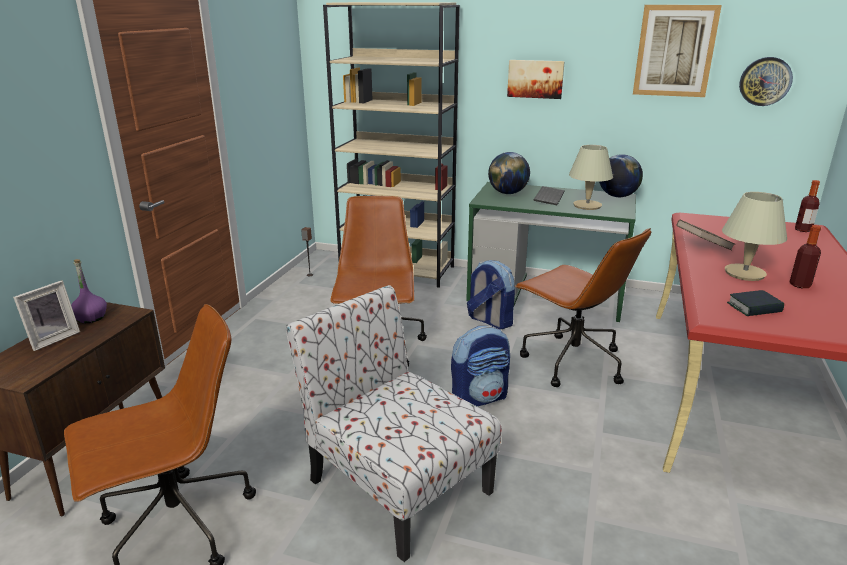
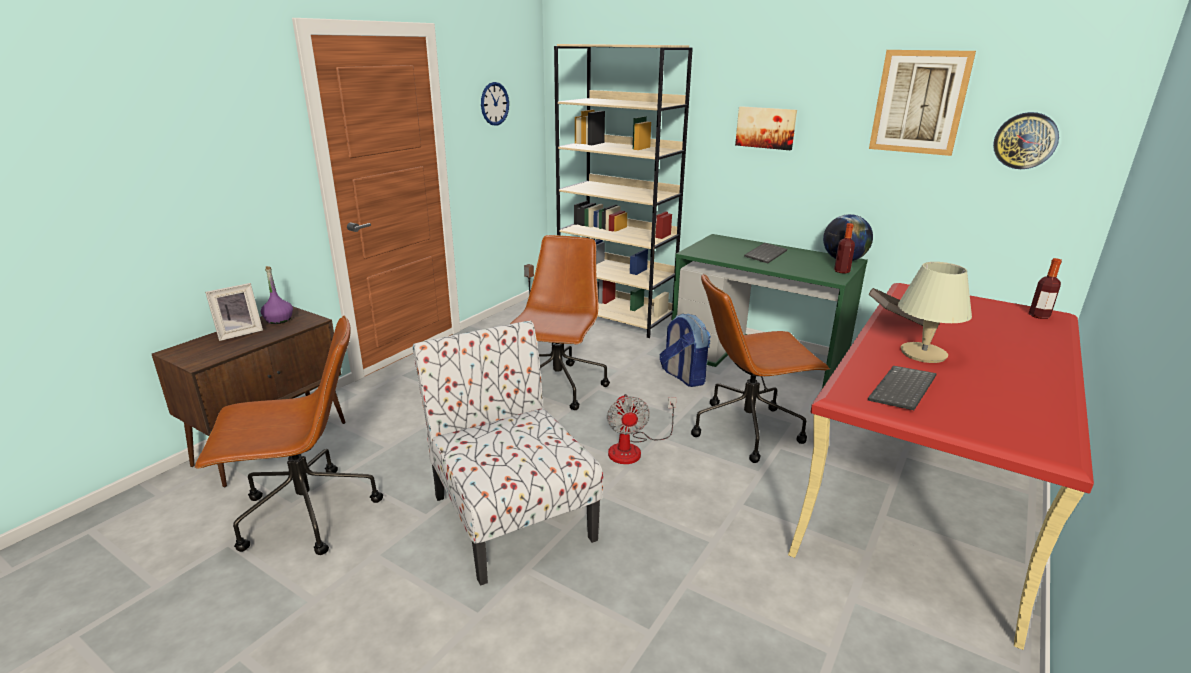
camera: 15 degrees right, 0 degrees up
(261, 65) = (494, 104): none -> wall clock
(479, 397) = (633, 449): backpack -> fan
(507, 193) = (724, 247): globe -> none
(571, 362) = (748, 429): brown office chair -> brown office chair turned 105 degrees clockwise
(587, 205) = (801, 266): beige table lamp -> none
(754, 308) = (903, 390): book -> keyboard
(800, 285) = (982, 374): bottle -> bottle (841, 271)

